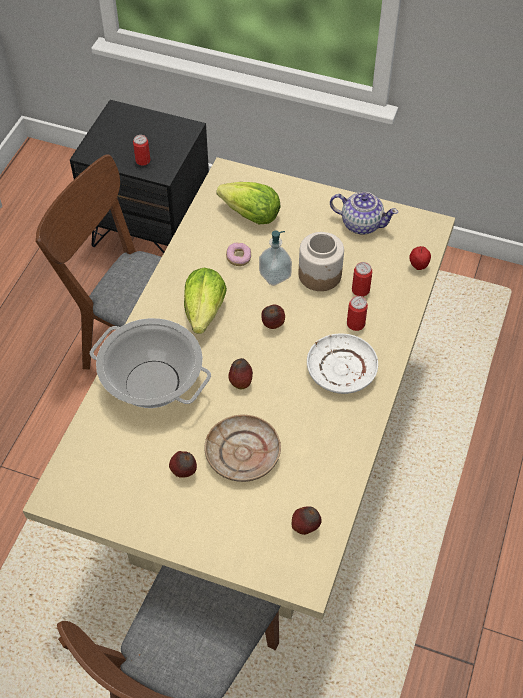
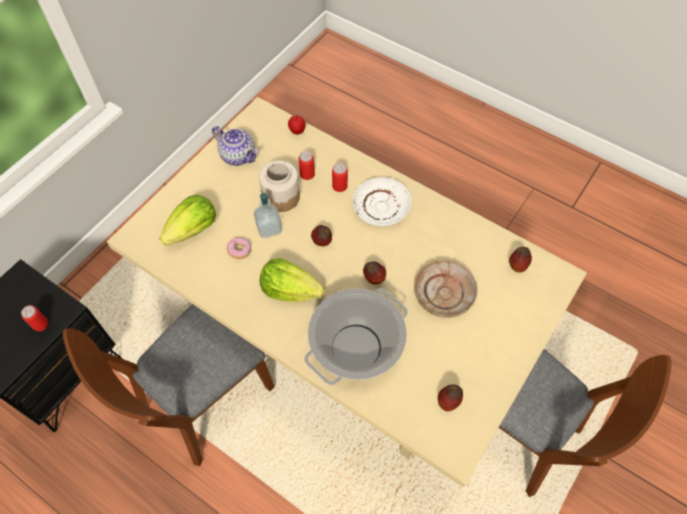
camera: 75 degrees left, 5 degrees up
(184, 472) = (452, 340): apple -> apple (448, 402)
(361, 223) = (238, 155): teapot -> teapot turned 90 degrees clockwise

